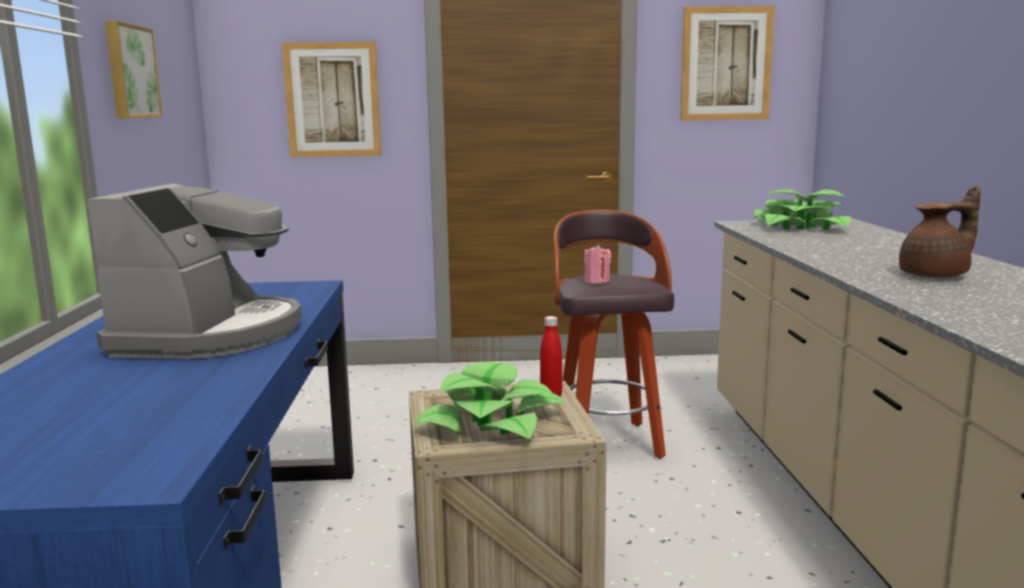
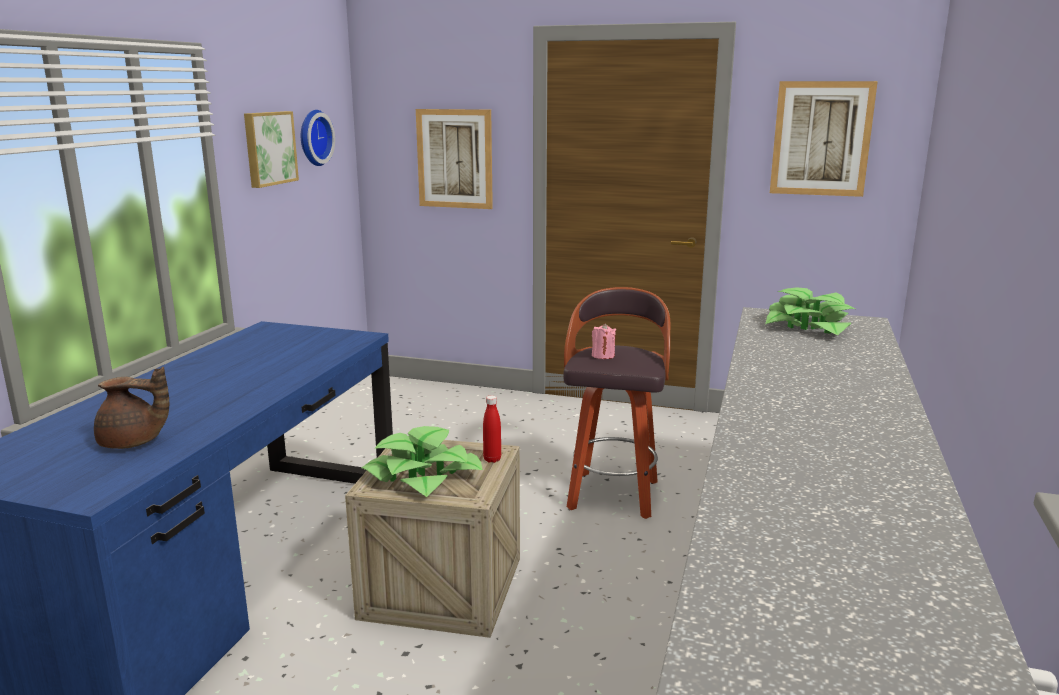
camera: 20 degrees right, 5 degrees up
(167, 69) = (313, 138): none -> wall clock
(210, 335) = (242, 379): coffee machine -> none
(936, 275) = (816, 412): brown teapot -> brown teapot (133, 443)

